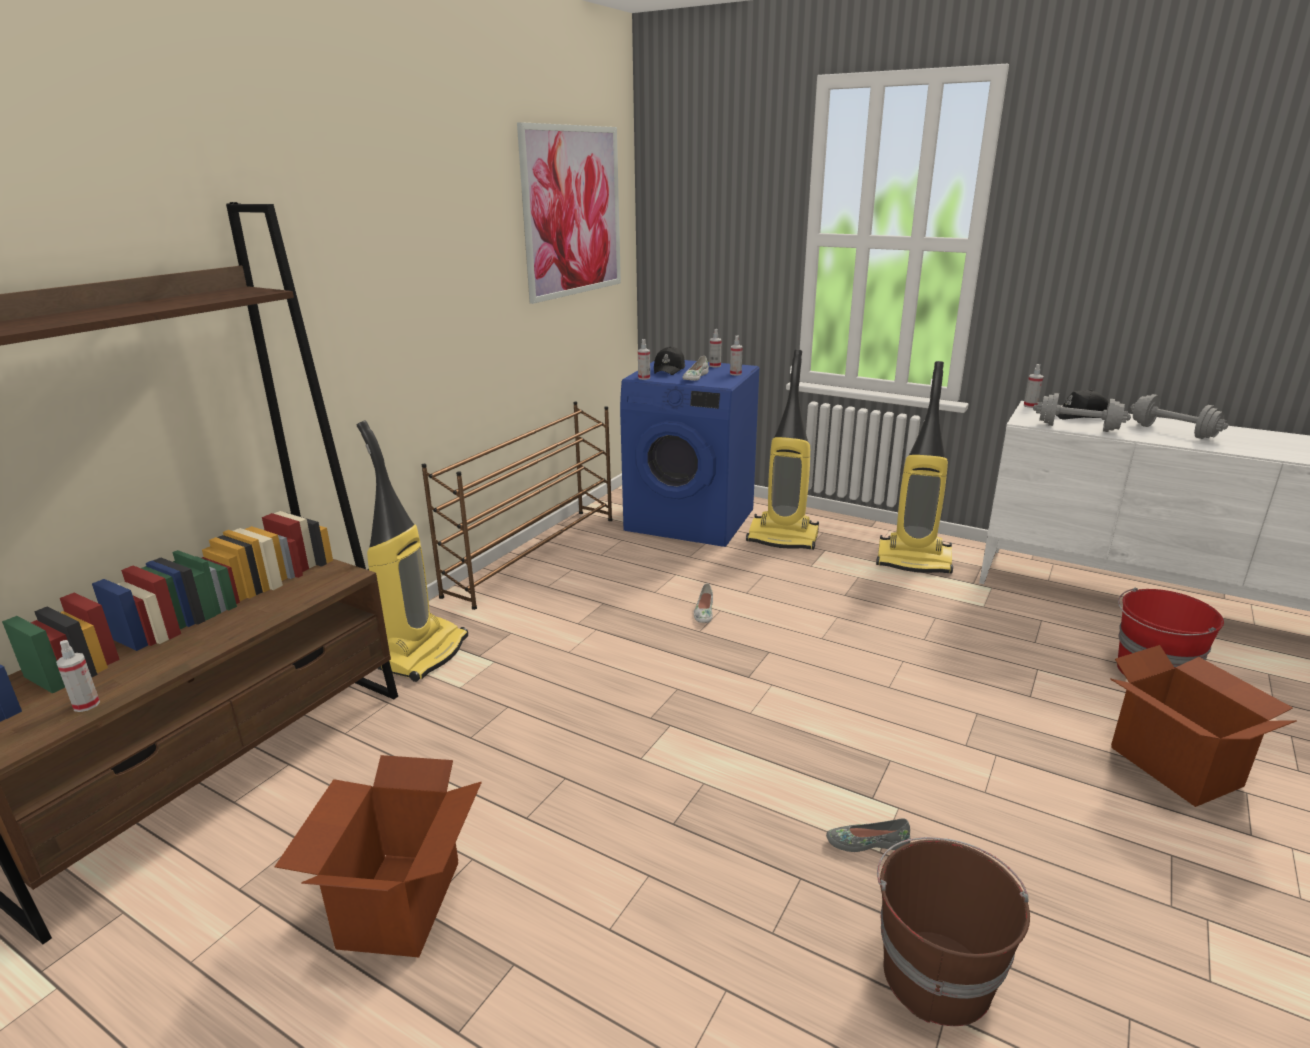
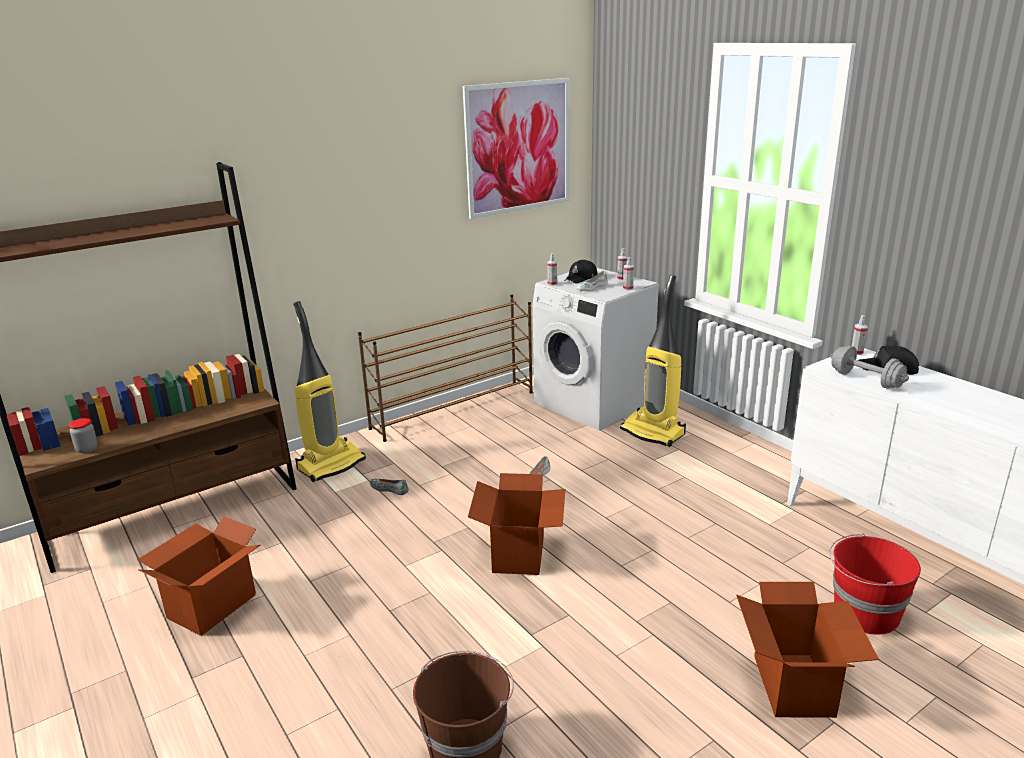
camera: 25 degrees right, 0 degrees up
(86, 704) = (87, 449): spray bottle -> jar
(689, 520) = (591, 403): blue washing machine -> white washing machine
(767, 704) = (519, 554): none -> cardboard box
(867, 842) = (500, 659): grey shoe -> grey shoe (389, 489)
(914, 561) = (748, 474): vacuum cleaner -> none
(1173, 432) = (956, 398): grey dumbbell -> none

